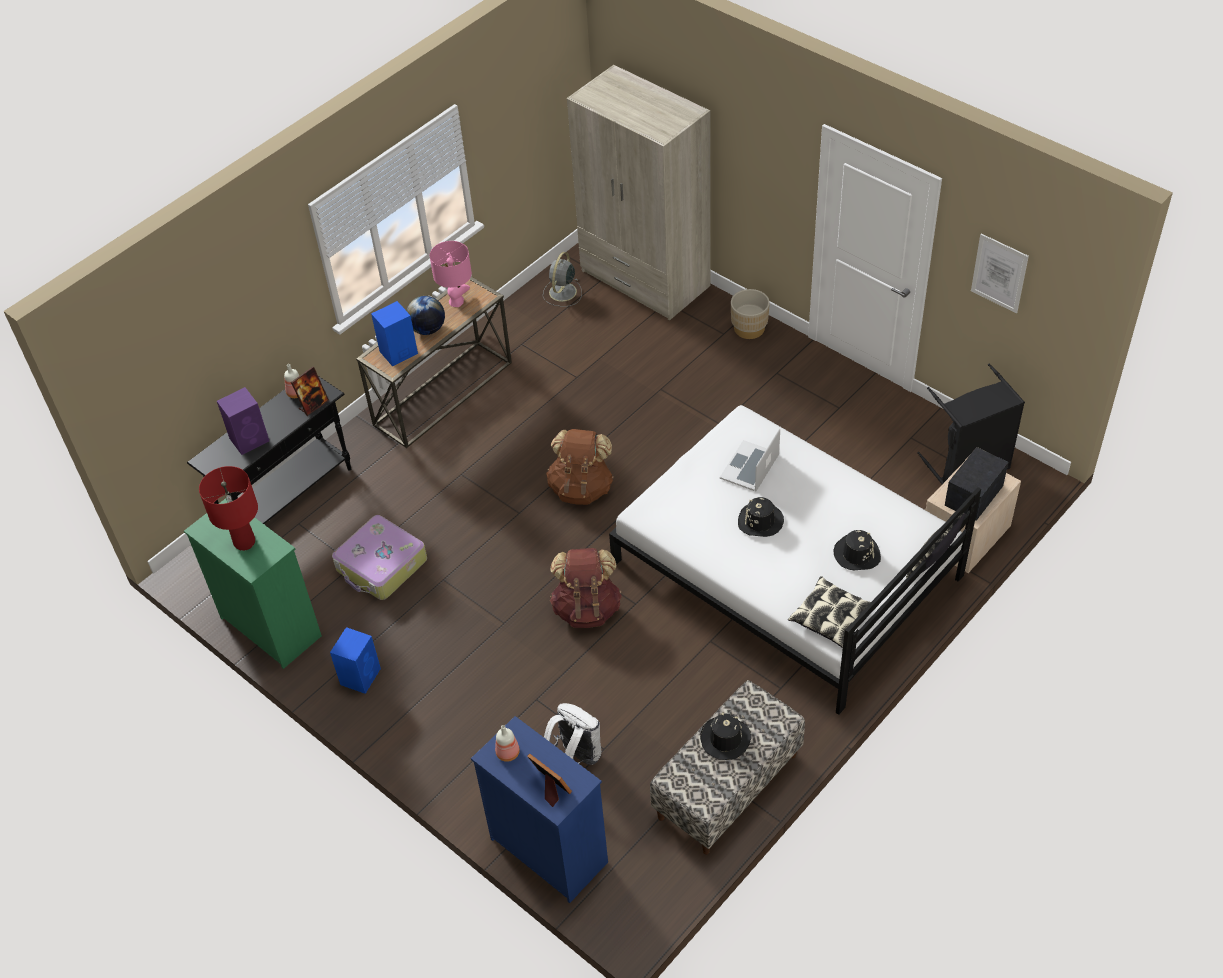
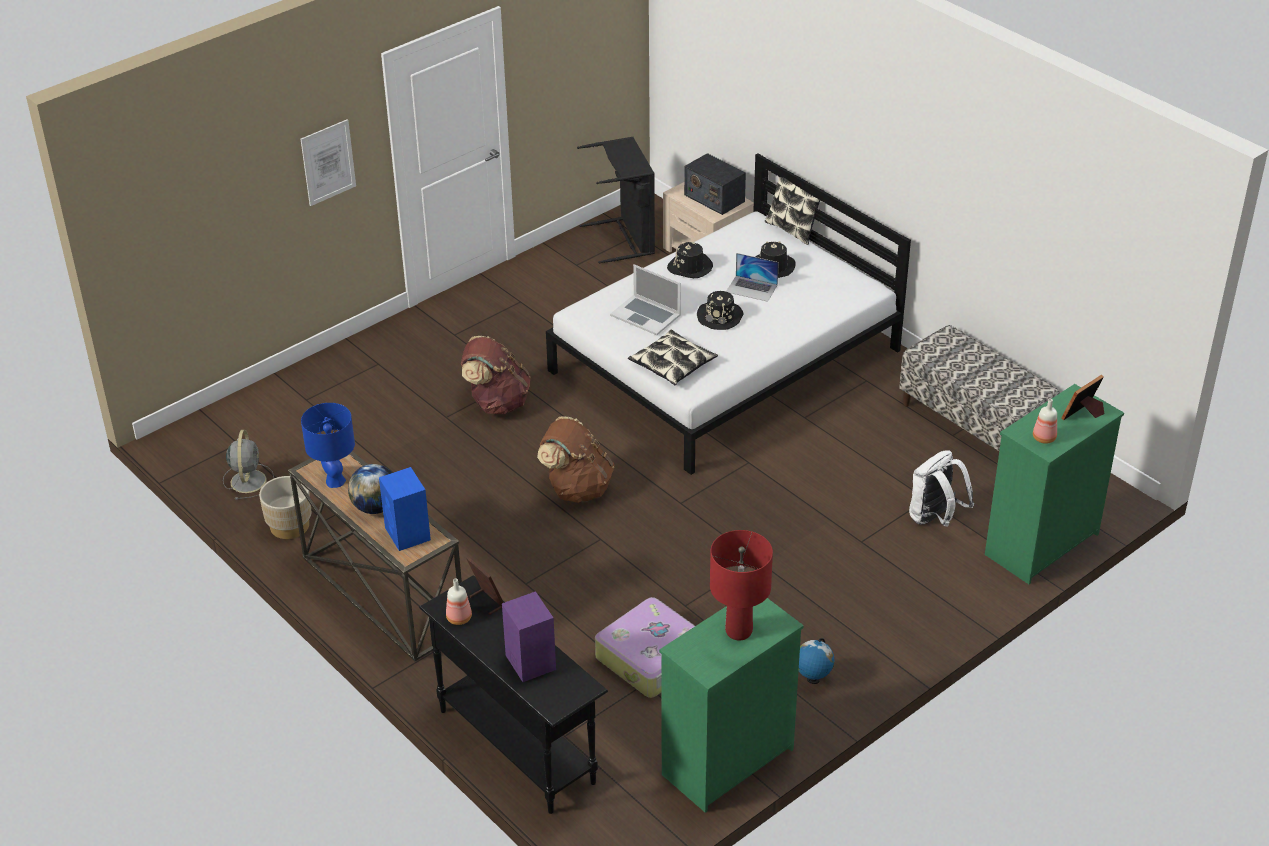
camera: 85 degrees left, 10 degrees down
(361, 675) = (813, 679): blue speaker -> globe
(456, 301) = (335, 481): pink table lamp -> blue table lamp
(548, 849) = (1040, 544): blue dresser -> green dresser
(562, 293) = (248, 480): grey fan -> grey fan turned 120 degrees counterclockwise
(587, 608) = (748, 497): brown backpack -> brown backpack (496, 402)
(645, 279) = (259, 412): beige wardrobe -> none
(725, 739) = (970, 370): black hat -> black hat (690, 267)
(749, 328) = (378, 345): beige planter -> beige planter (289, 526)
(812, 540) = (752, 288): none -> laptop
(831, 618) = (845, 290): pillow -> pillow (672, 365)
(999, 273) = (564, 51): picture -> picture (328, 162)

